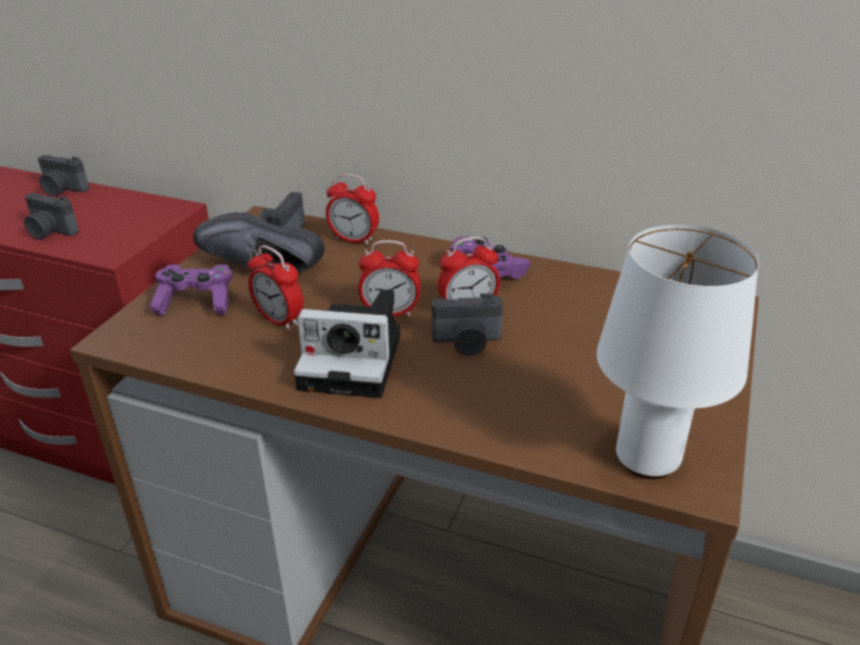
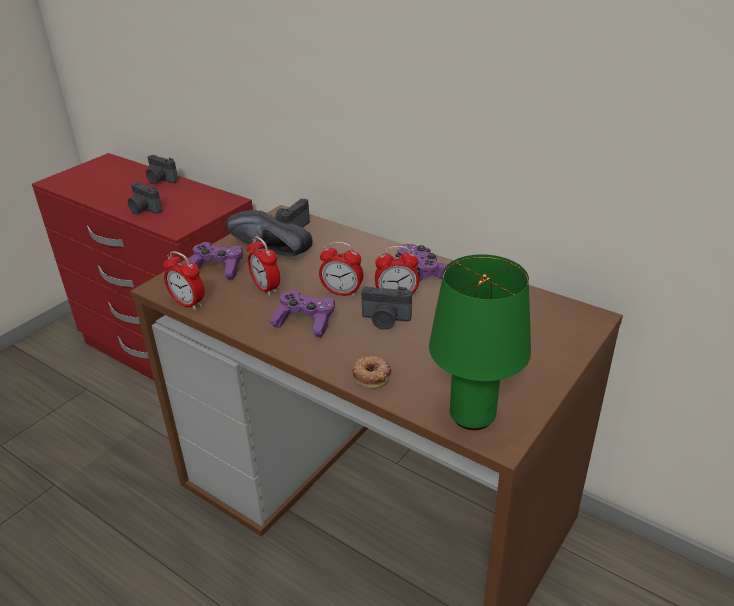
camera: 15 degrees right, 0 degrees up
(354, 240) = (339, 237): alarm clock -> alarm clock (188, 303)
(356, 361) = (305, 322): camera -> purple game controller
(483, 422) = (371, 375): none -> donut
(648, 459) = (473, 416): white table lamp -> green table lamp

